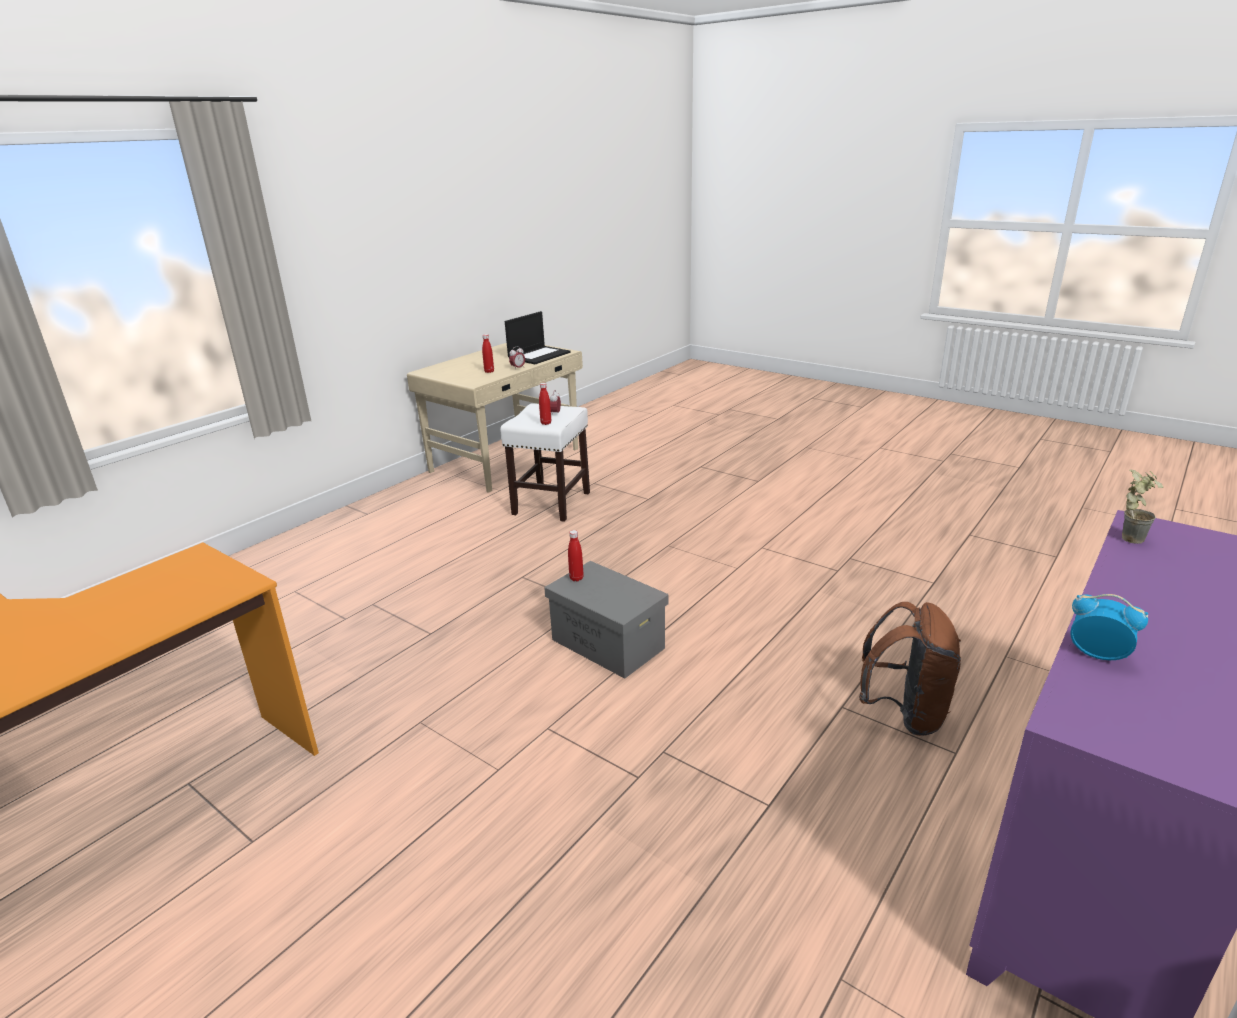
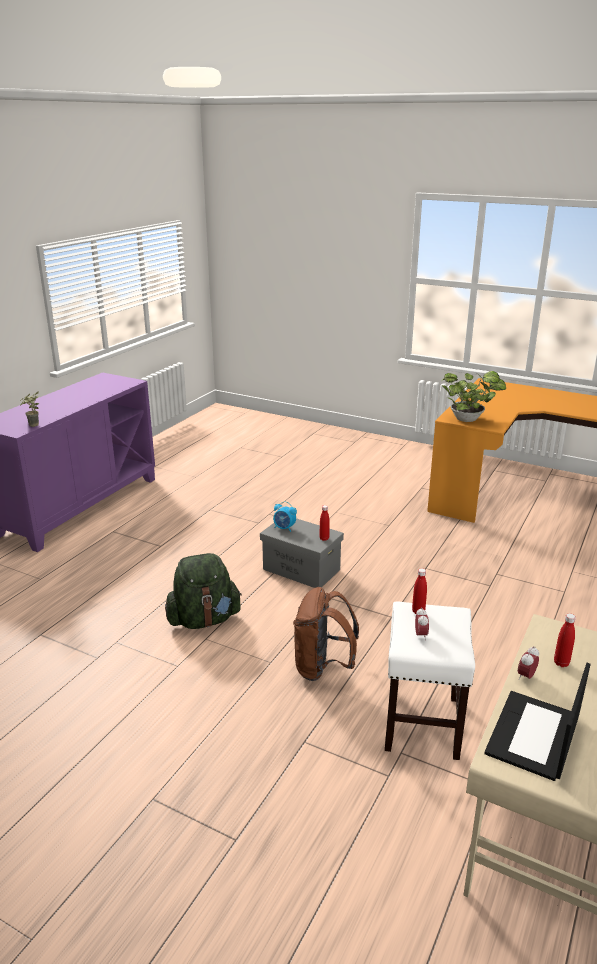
camera: 170 degrees right, 0 degrees up
(208, 577) = (469, 420): none -> potted plant
(742, 586) = (204, 620): none -> green backpack
(905, 713) = (127, 545): brown backpack -> brown backpack (322, 668)
(1096, 654) = (105, 393): alarm clock -> alarm clock (284, 528)

